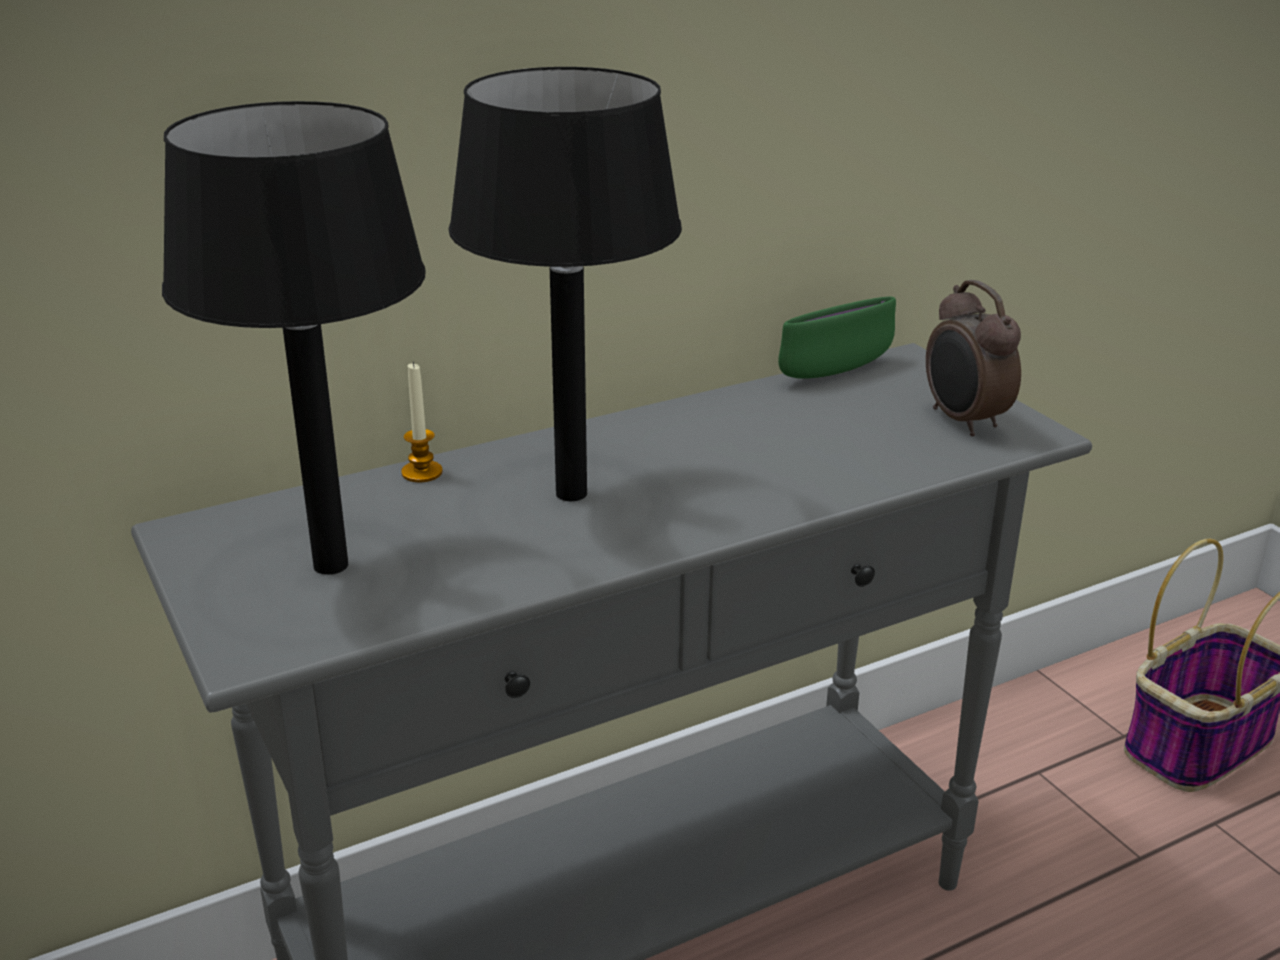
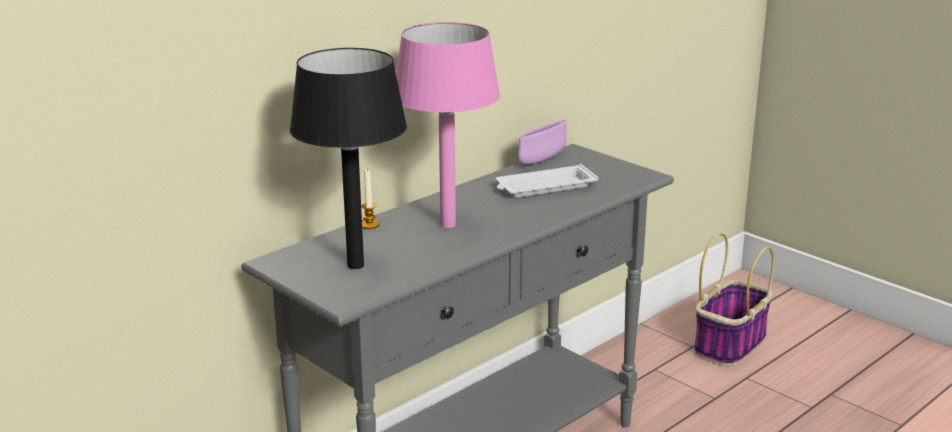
camera: 15 degrees left, 5 degrees down
(572, 494) = (448, 224): black table lamp -> pink table lamp
(809, 433) = (544, 187): none -> white tray
(835, 371) = (542, 160): green bowl -> purple bowl
(963, 421) = (613, 175): alarm clock -> none

